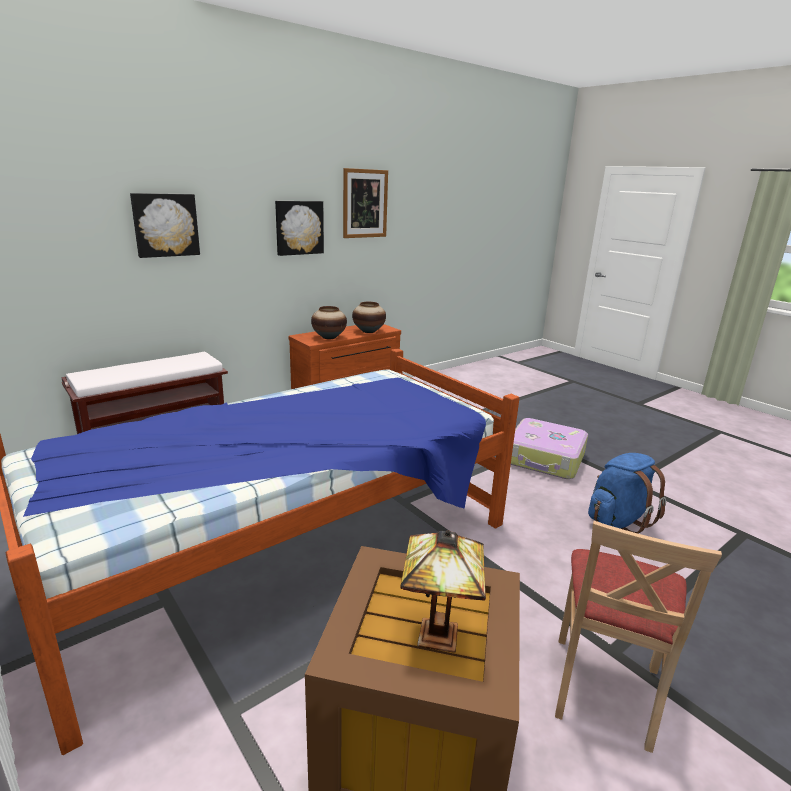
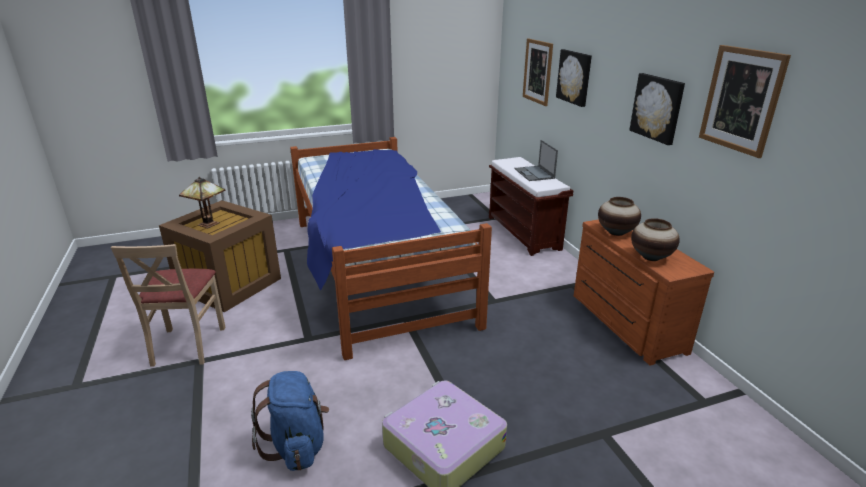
camera: 110 degrees right, 5 degrees up
(63, 235) = (537, 71): none -> picture
(155, 364) = (534, 174): none -> laptop
(604, 689) = (187, 345): beige chair -> beige chair turned 135 degrees counterclockwise

